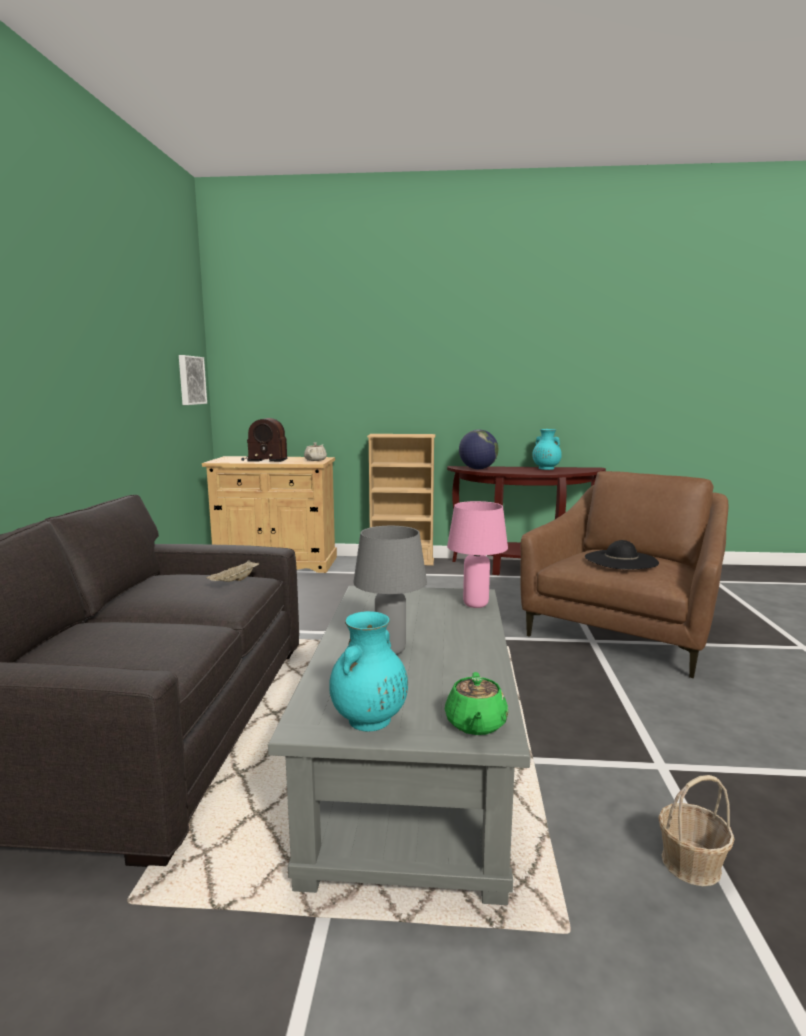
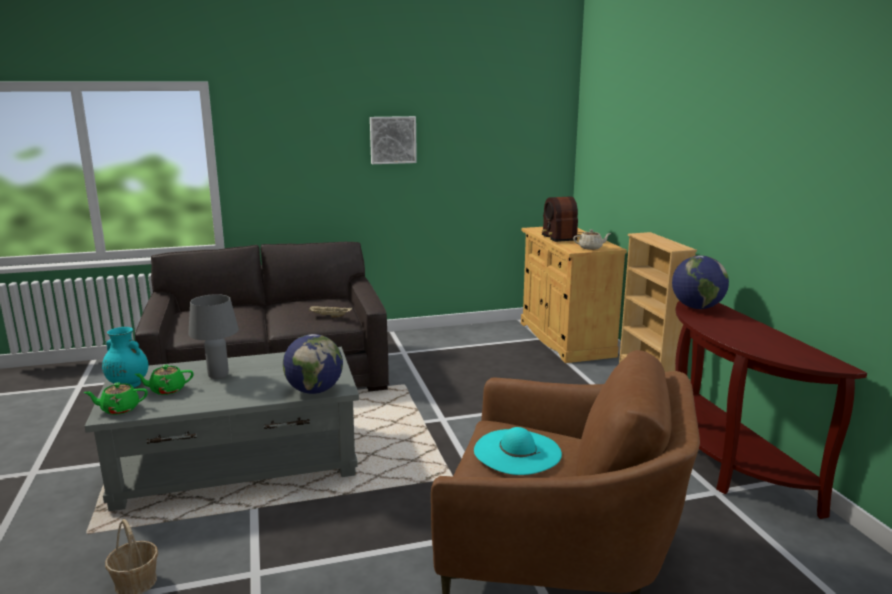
camera: 70 degrees right, 5 degrees up
(190, 380) = (534, 152): picture -> picture (392, 140)
(418, 686) = (167, 390): none -> green teapot
(476, 604) = (314, 390): pink table lamp -> globe
(545, 468) = (771, 338): turquoise vase -> none
(621, 560) = (517, 451): black hat -> turquoise hat

